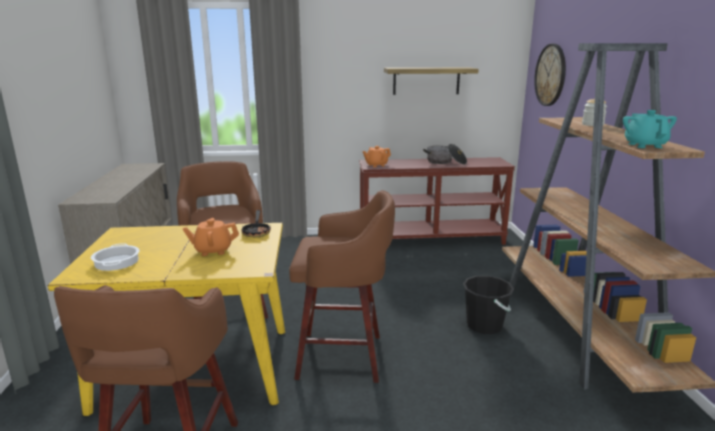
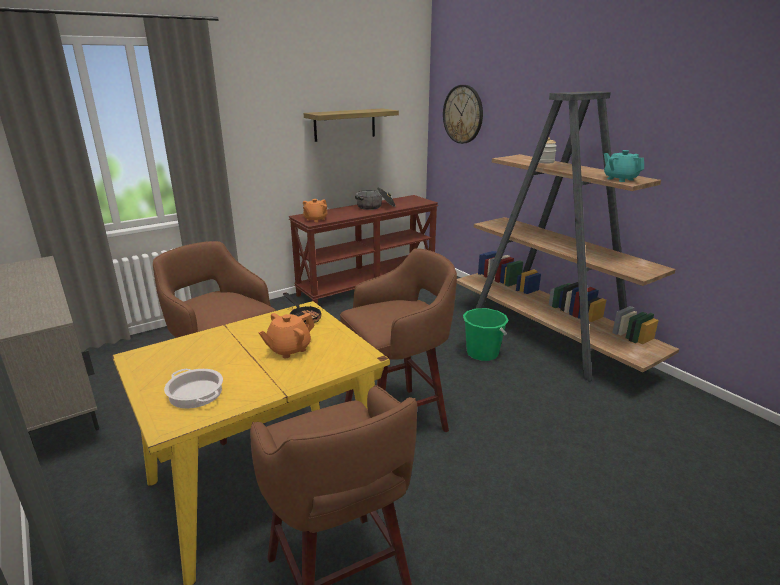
camera: 30 degrees left, 5 degrees up
(484, 325) = (482, 353): black bucket -> green bucket

